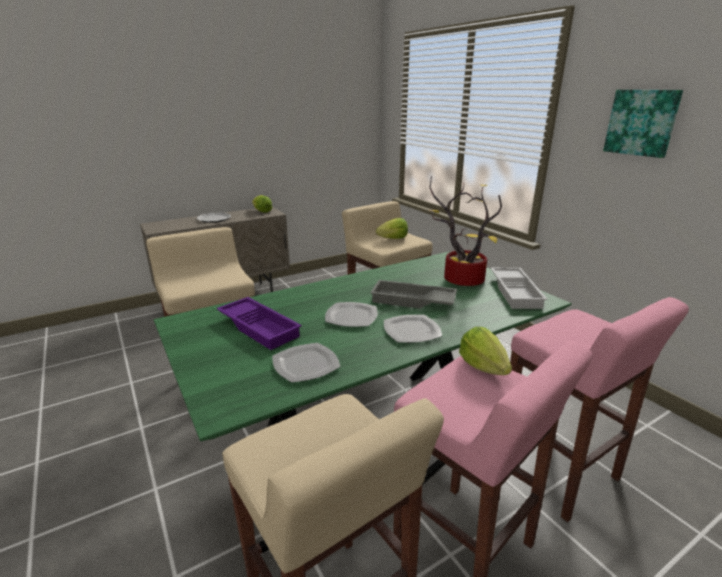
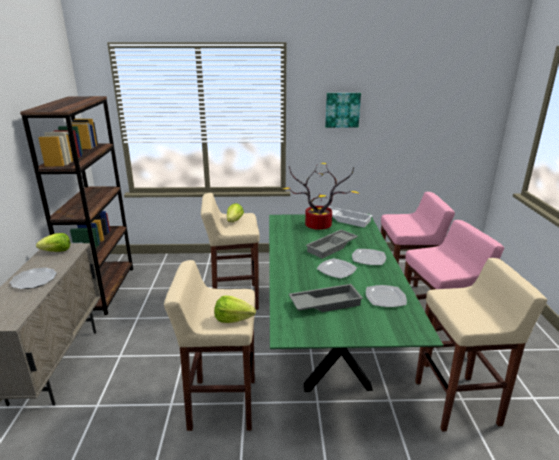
camera: 60 degrees left, 0 degrees up
(260, 327) = (325, 303): purple tray -> grey tray
(328, 275) = (104, 290): none -> brown bookcase
(483, 367) = (425, 251): lettuce -> lettuce (233, 319)

